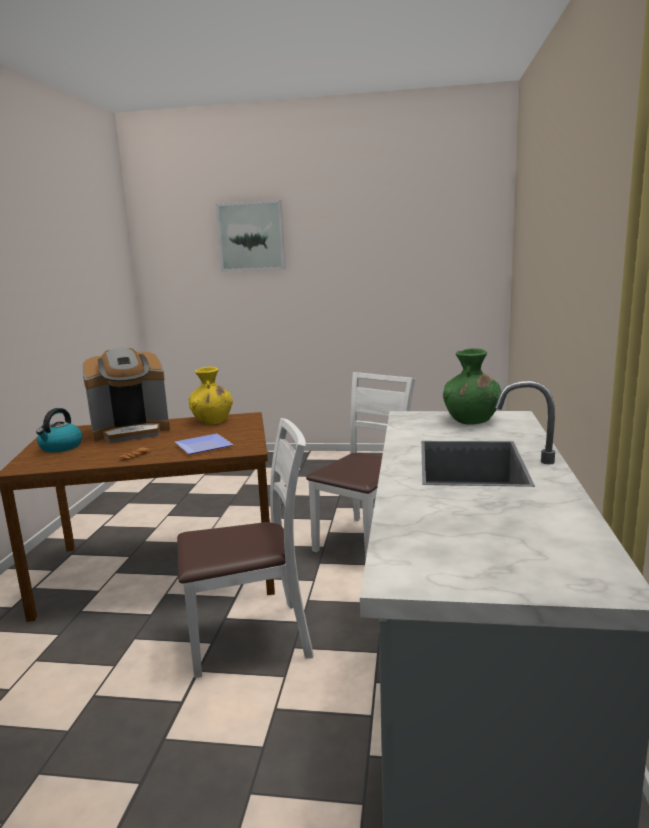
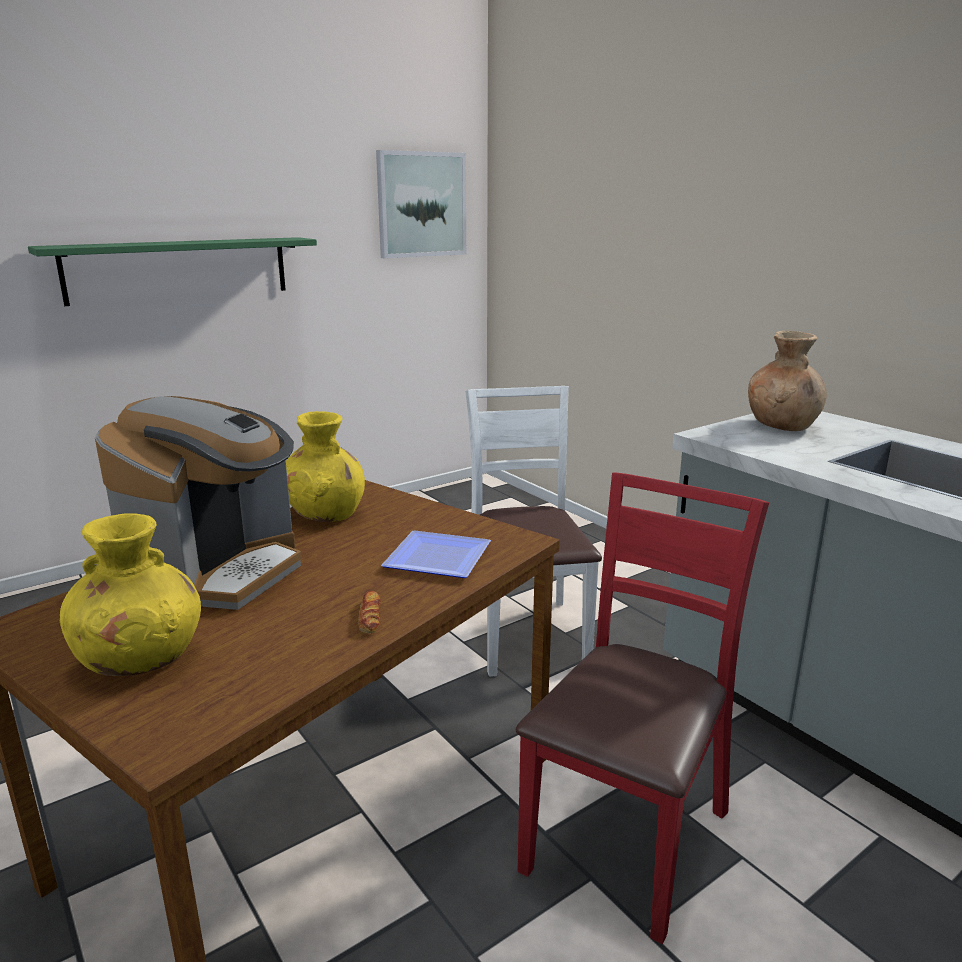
camera: 45 degrees left, 5 degrees up
(60, 447) = (141, 658): kettle -> yellow vase
(251, 236) = (97, 161): picture -> picture (421, 205)
(251, 638) = (626, 837): white chair -> red chair
(288, 292) = (179, 269): none -> green shelf
(471, 420) = (782, 425): green vase -> brown vase

